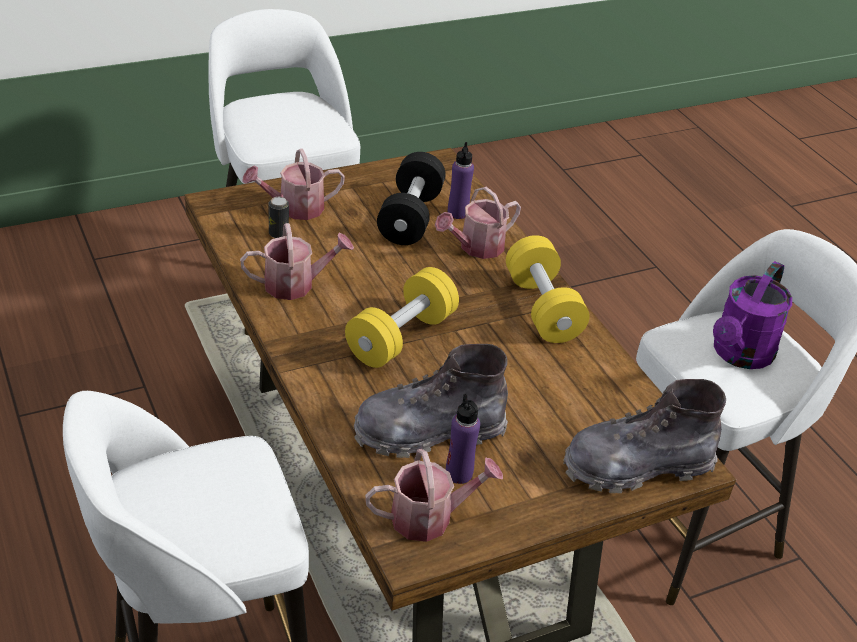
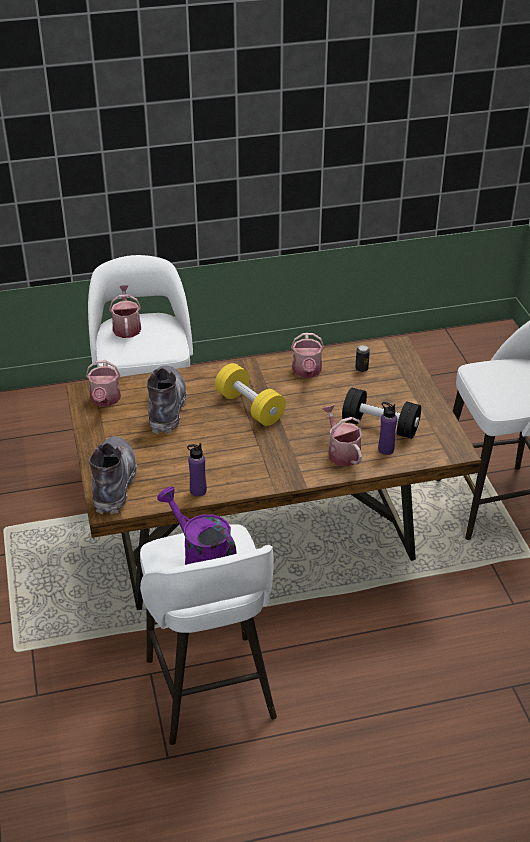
camera: 105 degrees right, 0 degrees up
(294, 208) = (391, 377): watering can -> watering can (126, 327)
(459, 473) = (131, 414): purple bottle -> purple bottle (198, 491)
(542, 308) = (269, 472): yellow dumbbell -> none

